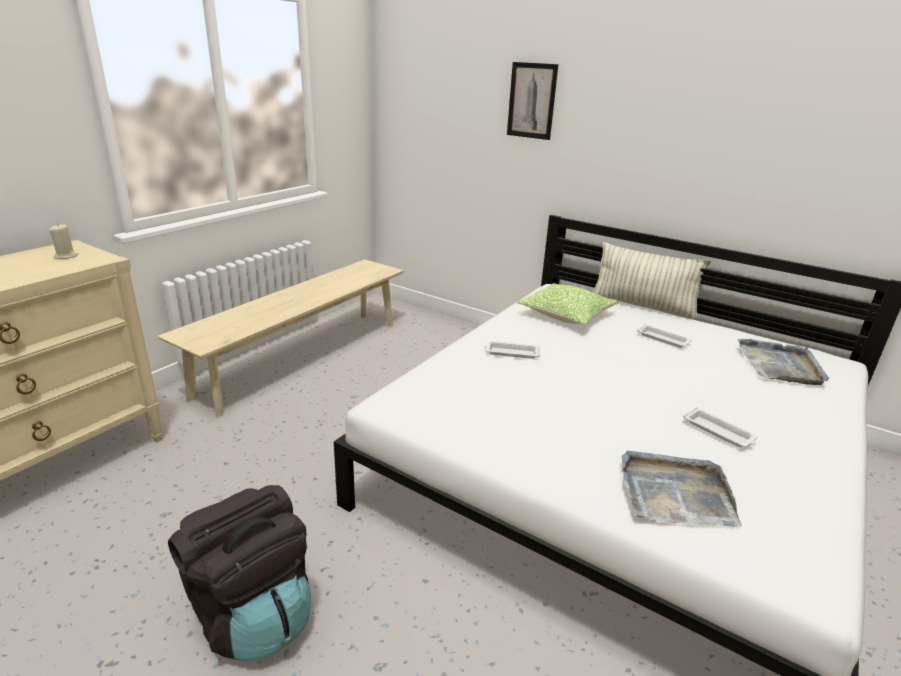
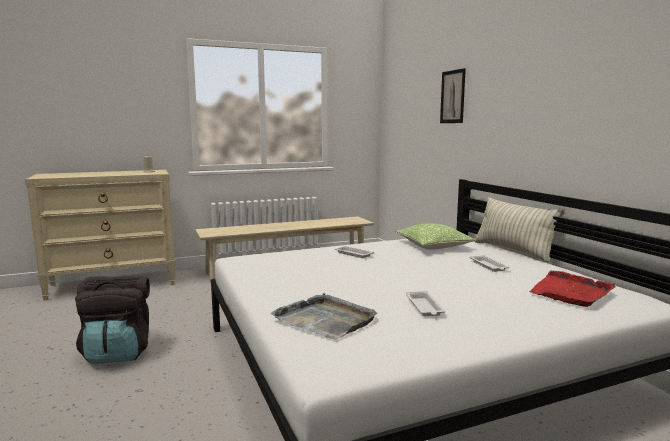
camera: 35 degrees right, 15 degrees down
(780, 365) = (570, 292): grey tray -> red tray

